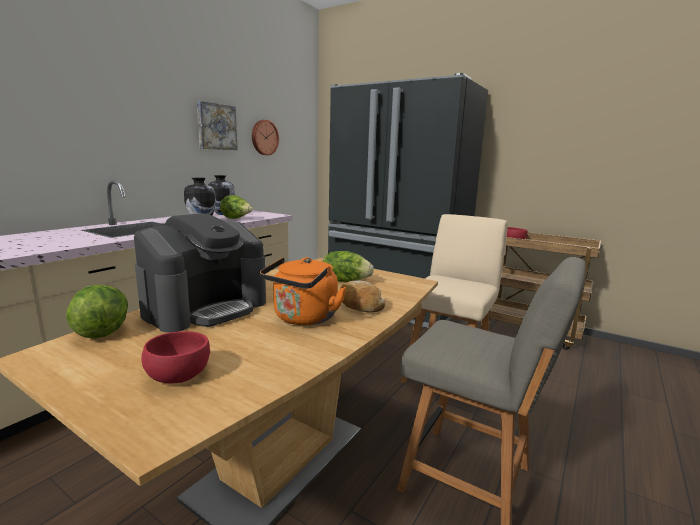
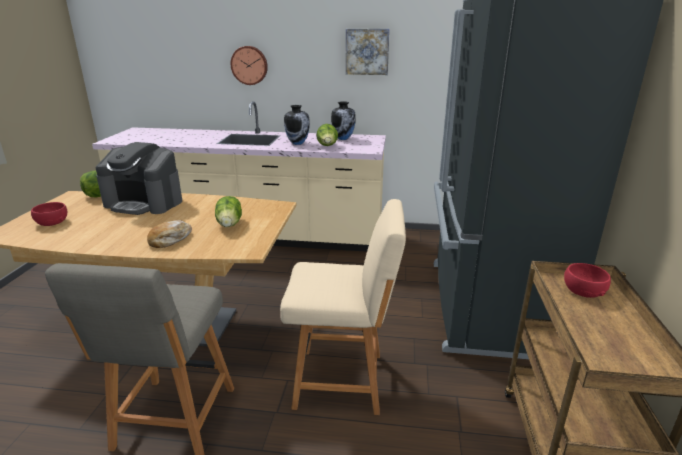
camera: 65 degrees right, 10 degrees up
(264, 137) = (433, 59): wall clock -> wall clock (249, 65)
(303, 319) = (133, 229): orange kettle -> none

